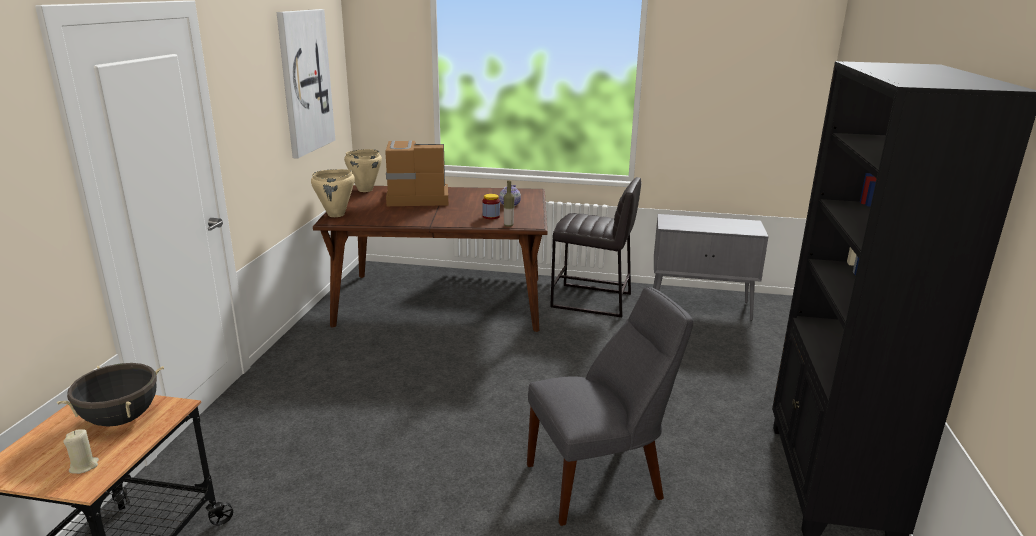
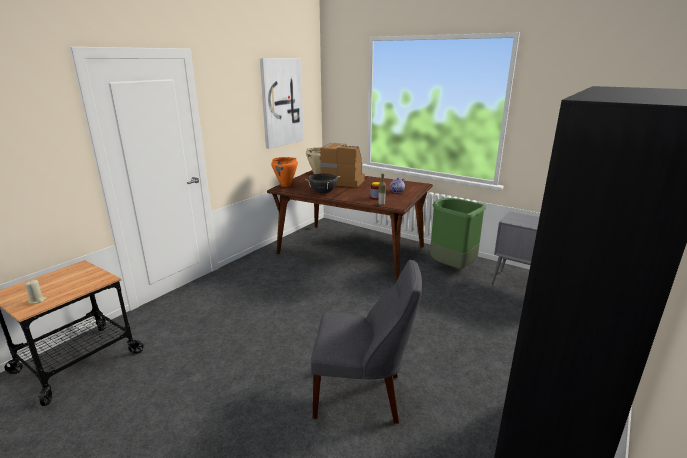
camera: 25 degrees right, 0 degrees up
(121, 419) = (78, 280): black cooking pot -> black cooking pot (323, 192)
(336, 215) = (285, 185): beige cooking pot -> orange cooking pot
(592, 300) = (451, 267): grey stool -> green trash can

